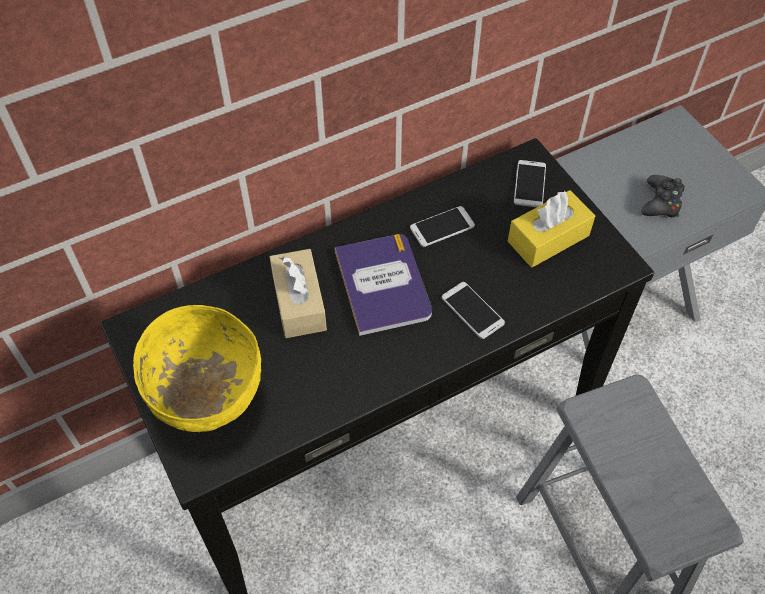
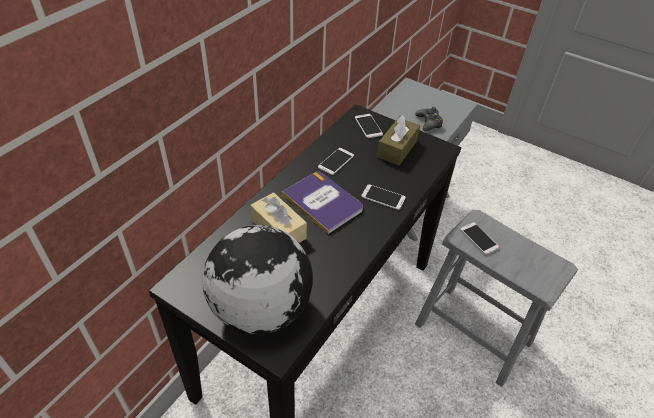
camera: 30 degrees left, 10 degrees down
(210, 403) = (259, 308): yellow bowl -> globe
(548, 238) = (397, 148): yellow tissue box -> brown tissue box
(613, 425) = (479, 238): none -> phone

